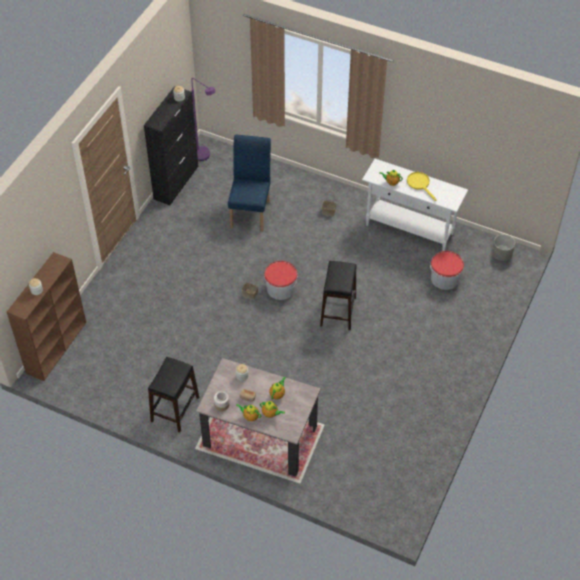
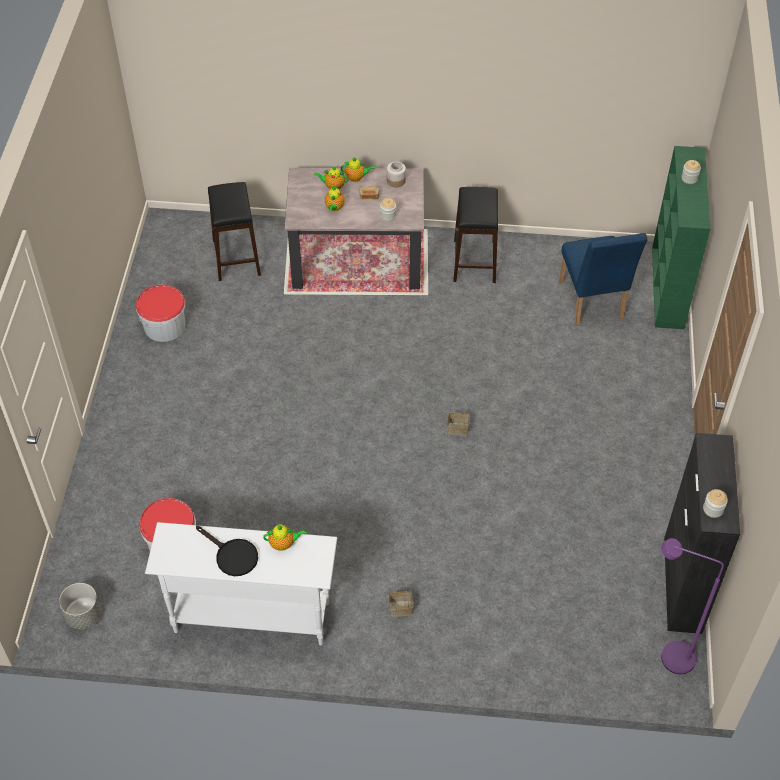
camera: 160 degrees right, 0 degrees up
(56, 347) = (668, 288): brown bookcase -> green bookcase
(251, 211) = (529, 568): blue chair -> blue chair (592, 304)
(280, 288) = (418, 450): bucket -> bucket (164, 326)
(338, 311) = (319, 441): black stool -> black stool (236, 257)
(420, 184) = (232, 556): yellow frying pan -> black frying pan

